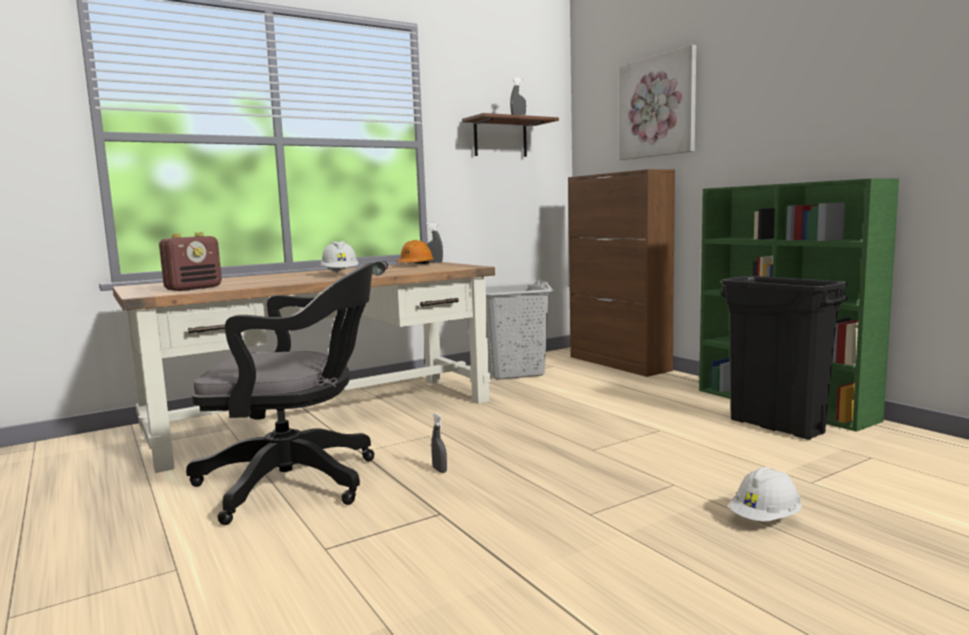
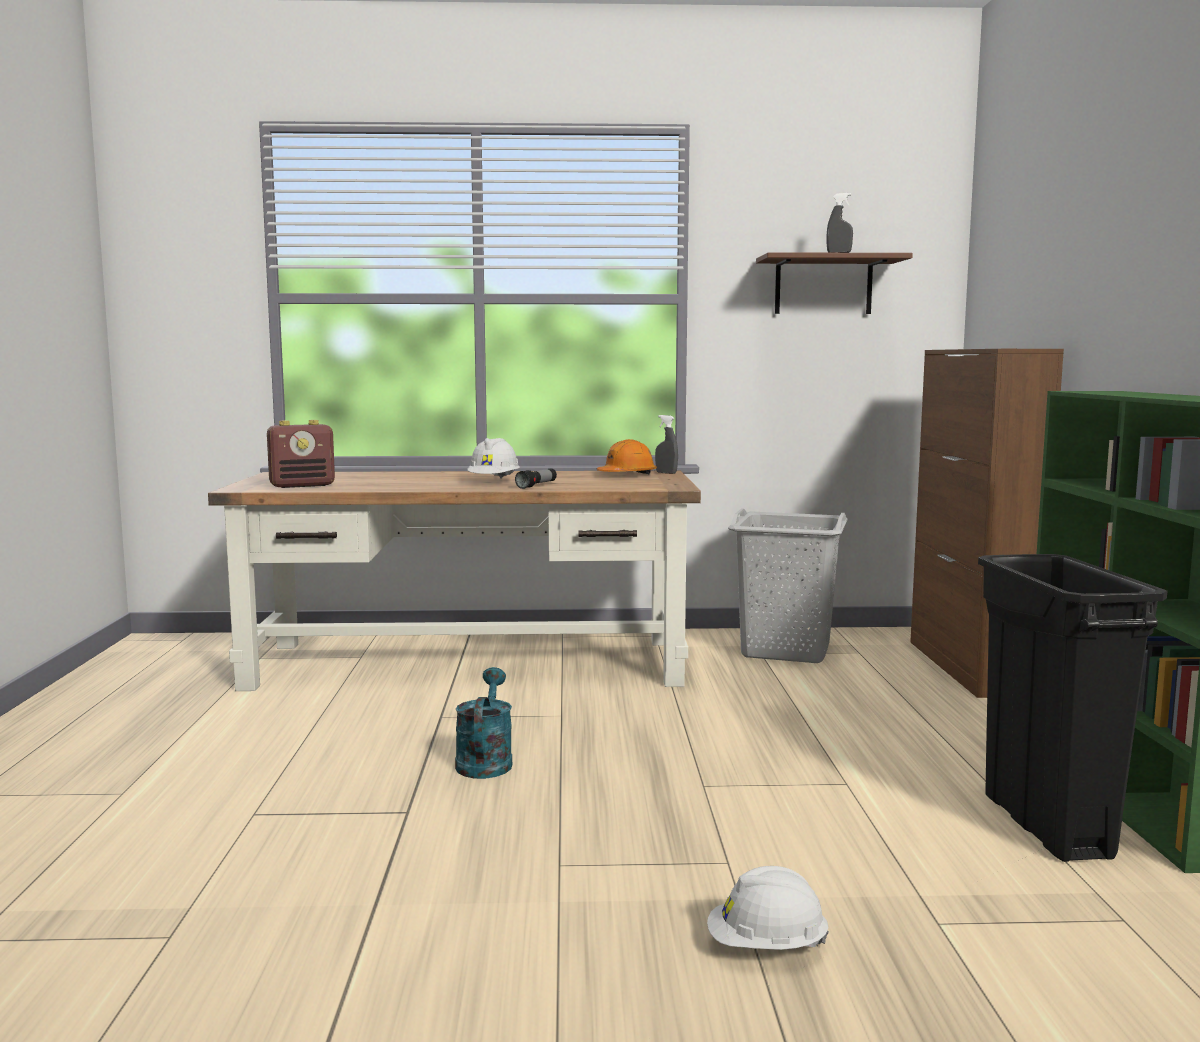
camera: 30 degrees right, 0 degrees up
(298, 482) = (332, 736): black office chair -> none
(439, 470) = (485, 761): grey spray bottle -> turquoise watering can
(657, 106) = (1056, 237): picture -> none

